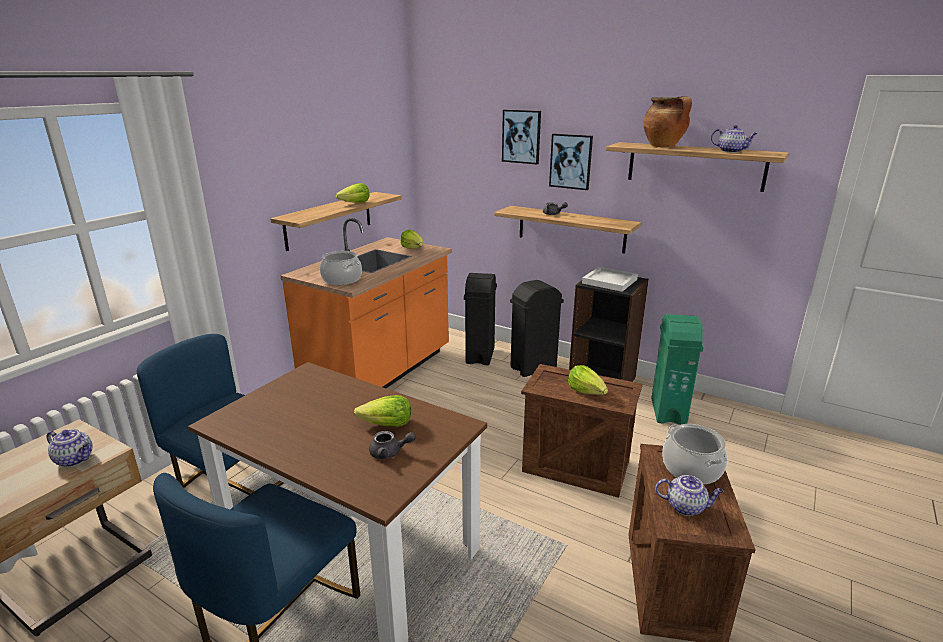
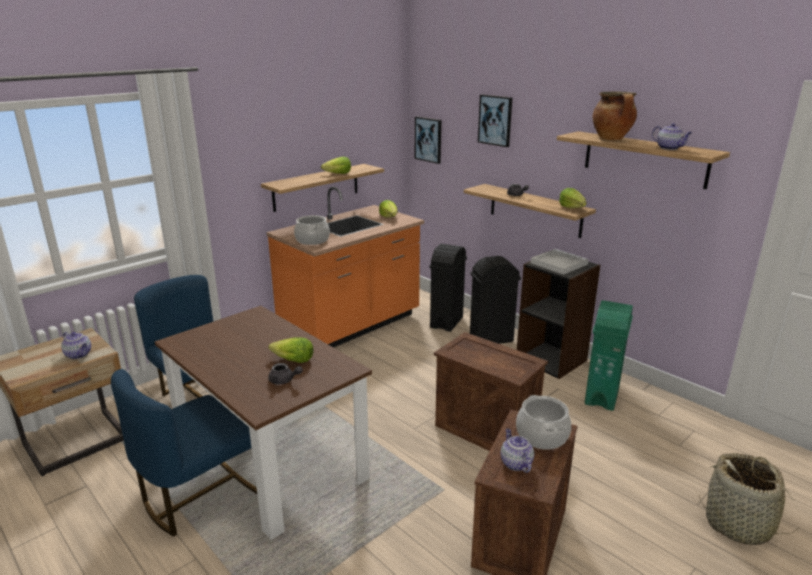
camera: 15 degrees right, 0 degrees up
(571, 161) = (536, 146): picture -> picture (428, 139)
(586, 391) = (491, 360): lettuce -> lettuce (572, 208)
(686, 507) = (515, 463): teapot -> teapot turned 135 degrees counterclockwise
(860, 523) = (739, 524): none -> basket

